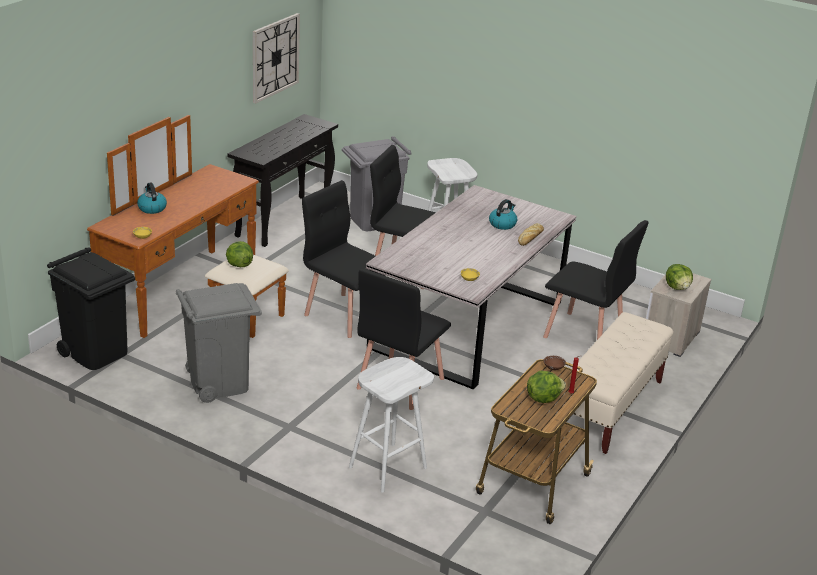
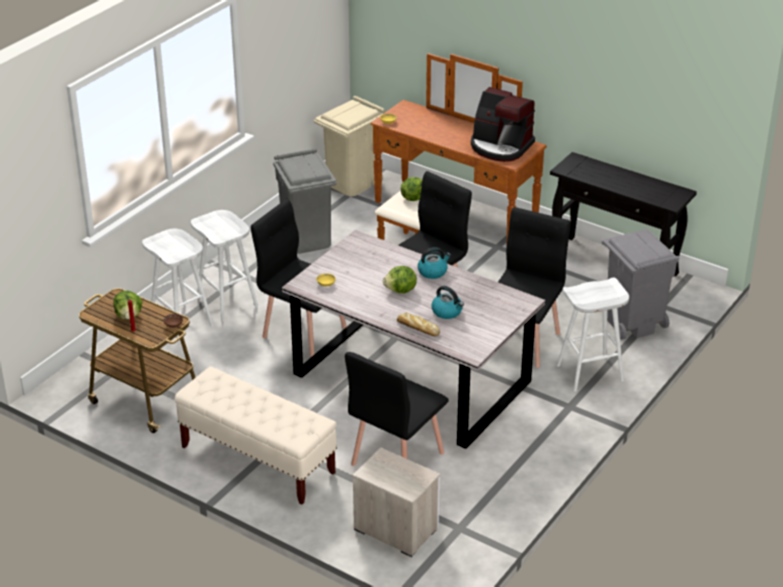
camera: 95 degrees right, 5 degrees up
(96, 352) = (352, 183): black trash can -> beige trash can
(152, 208) = (443, 123): kettle -> kettle (433, 272)
(211, 183) = (500, 146): none -> coffee machine
(275, 57) = (660, 104): wall clock -> none
(347, 435) = (228, 302): none -> white stool
(677, 287) = (388, 469): lettuce -> lettuce (401, 291)

